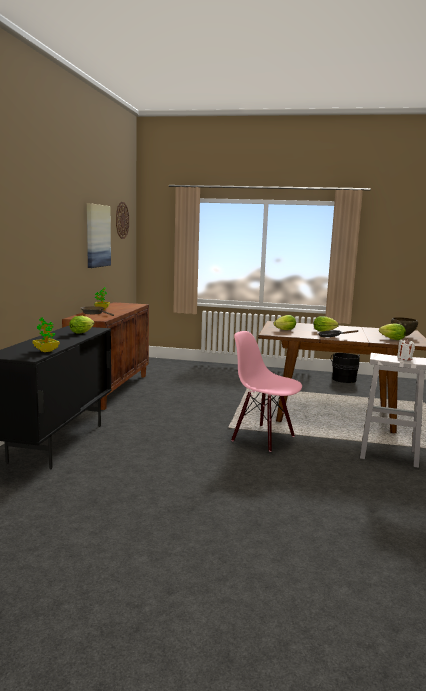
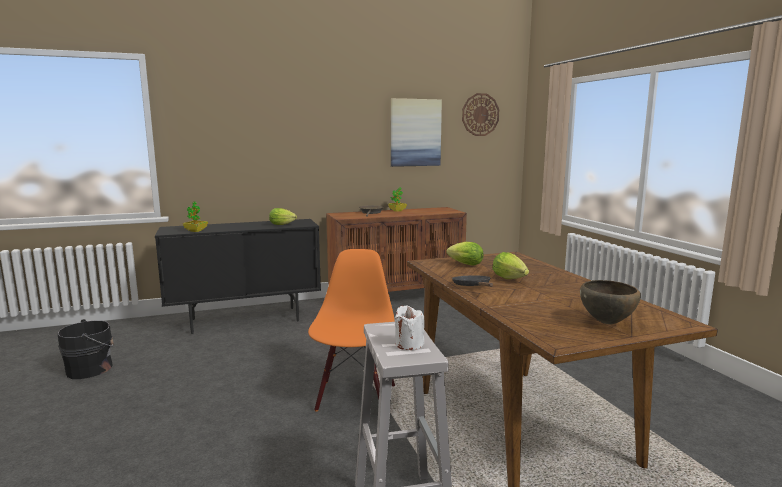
camera: 60 degrees right, 0 degrees up
(263, 438) = (355, 397): pink chair -> orange chair
(343, 379) = (720, 398): black bucket -> black bucket (92, 369)
(390, 339) = (548, 317): lettuce -> none

